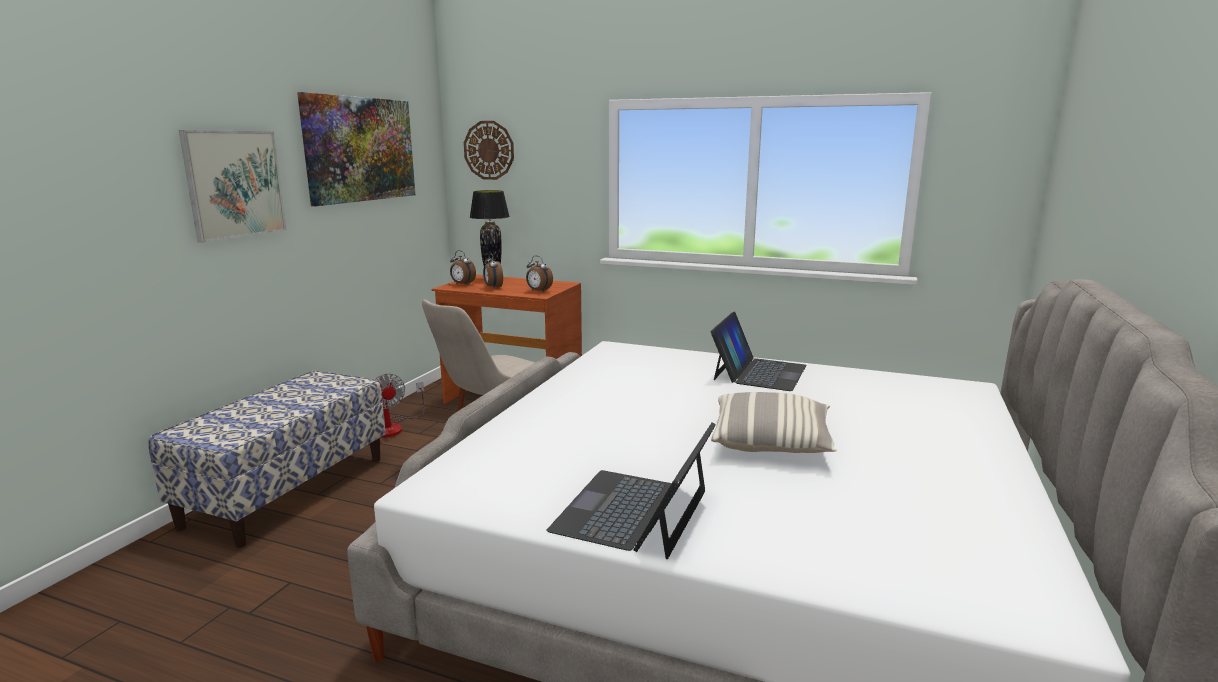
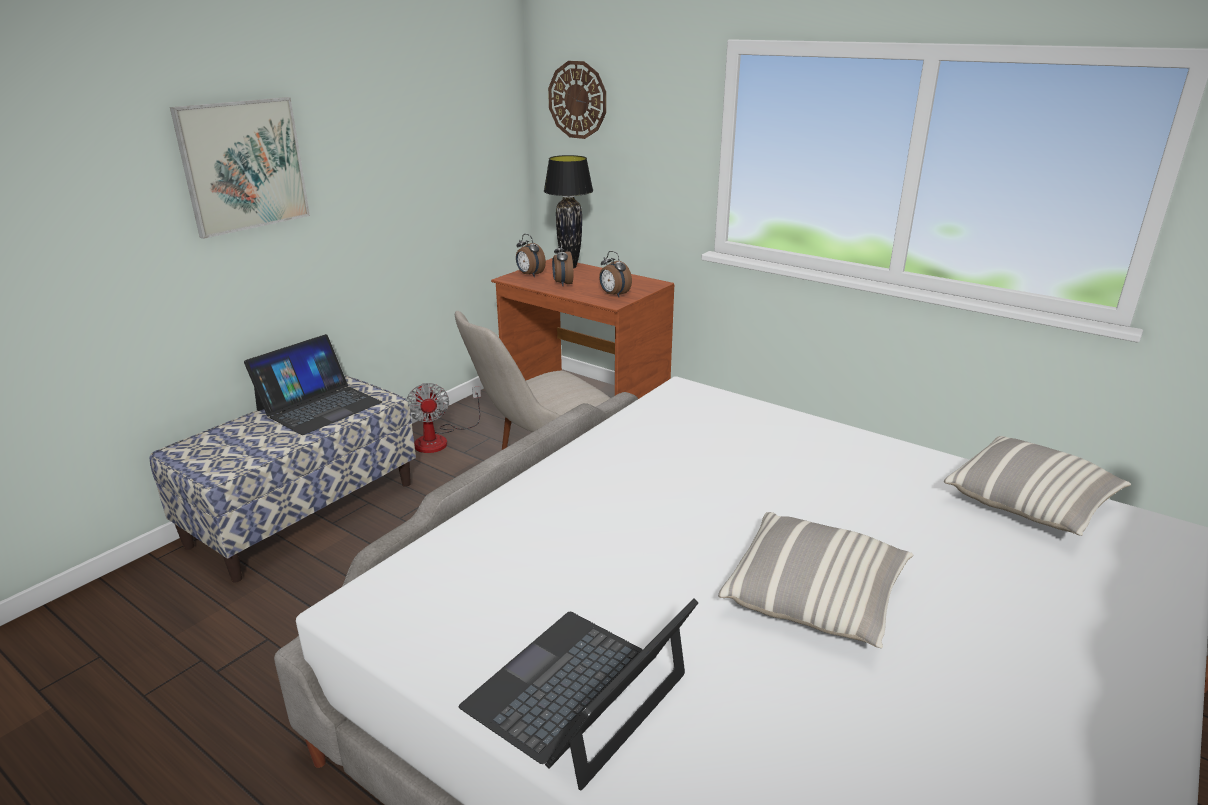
camera: 15 degrees right, 10 degrees up
(360, 149) = (409, 107): picture -> none
(758, 372) = (855, 460): laptop -> laptop (319, 406)
(882, 382) = (1030, 503): none -> pillow

